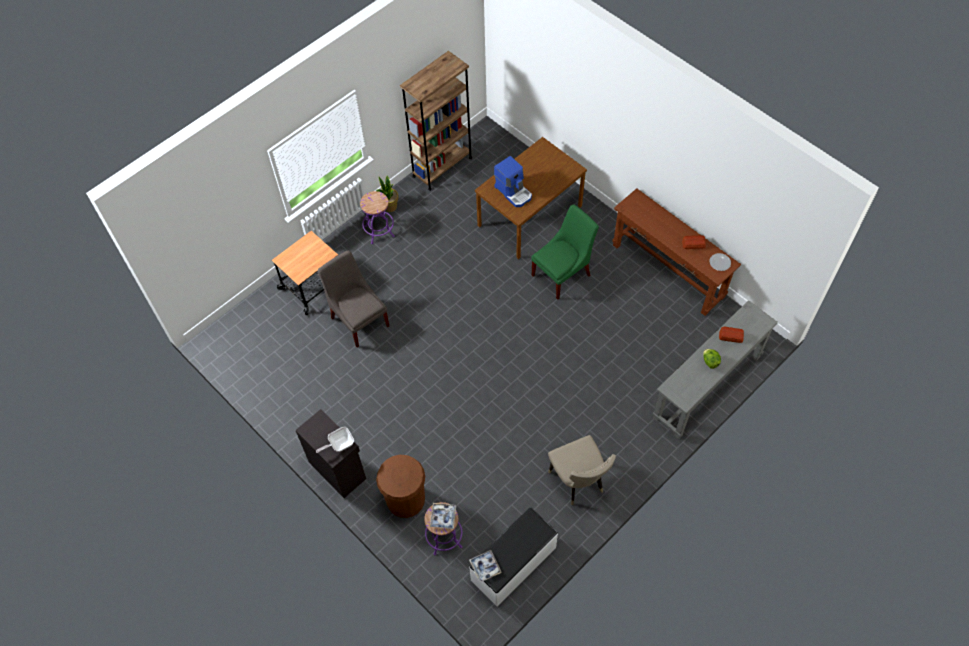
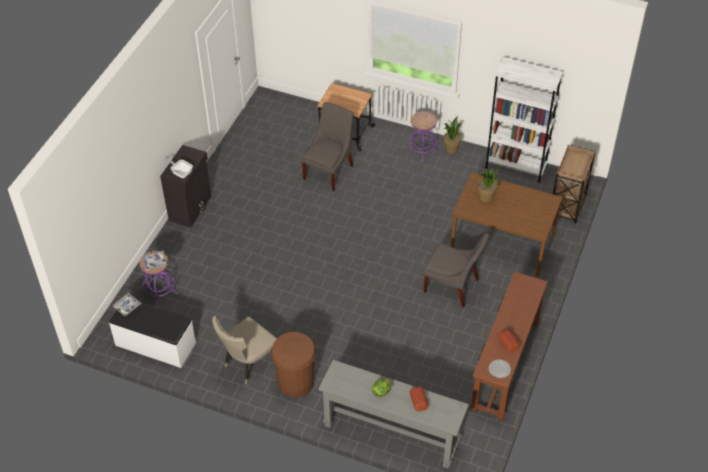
camera: 65 degrees right, 10 degrees down
(405, 499) = (183, 257): brown trash can -> brown trash can (295, 382)
(442, 167) = (515, 166): brown bookcase -> white bookcase
(511, 150) = (567, 206): none -> brown cart
(514, 192) = (486, 197): coffee machine -> potted plant
(563, 274) = (453, 287): green chair -> grey chair

